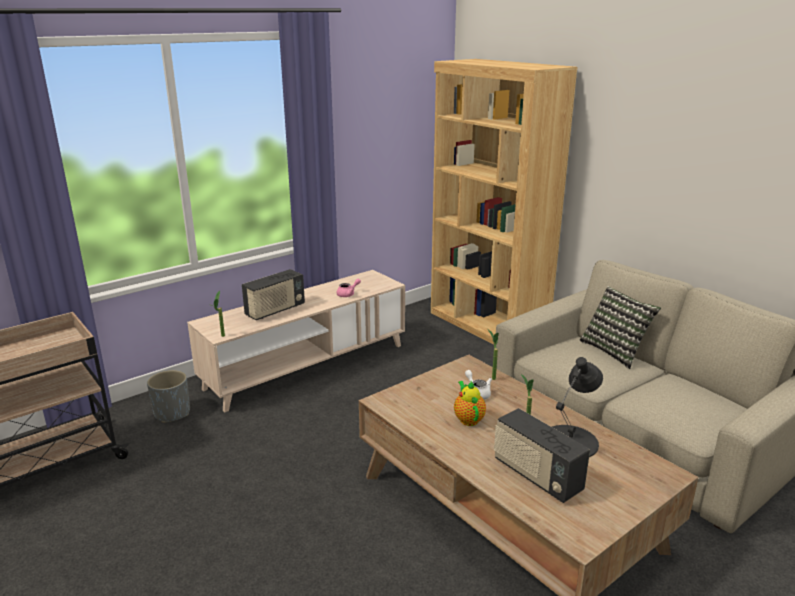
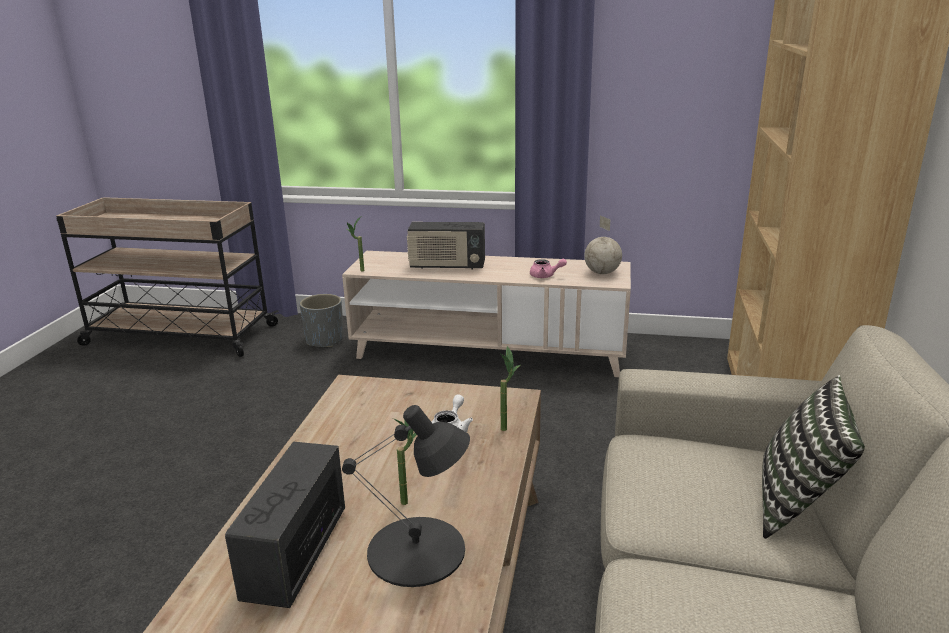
camera: 50 degrees right, 0 degrees up
(373, 281) = (602, 273): none -> globe
(468, 419) = (379, 450): teapot -> none

